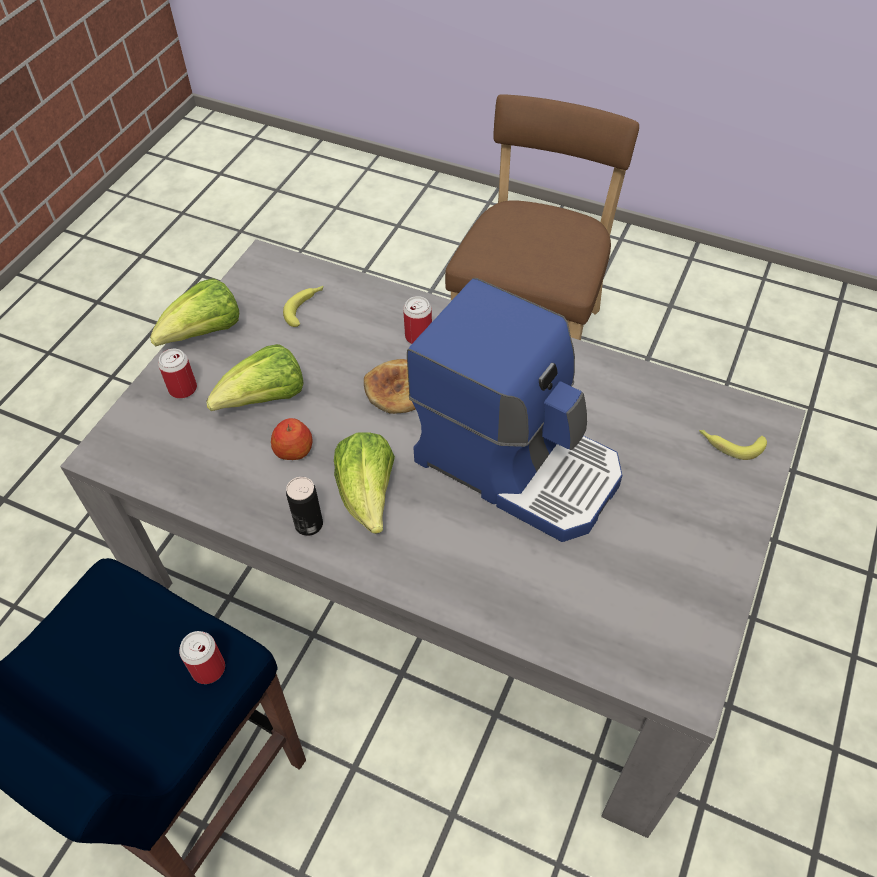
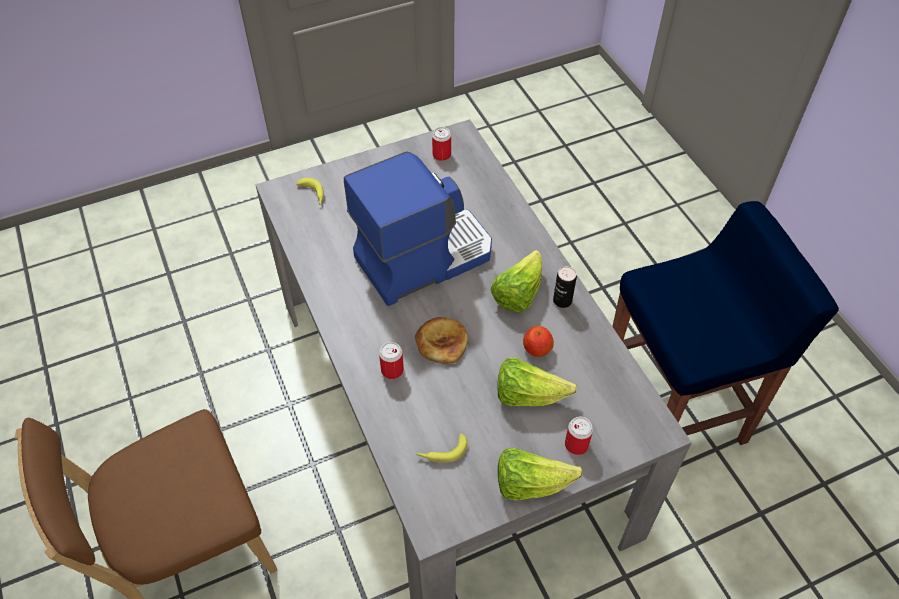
camera: 140 degrees left, 0 degrees up
(208, 668) = (659, 283): can -> can (441, 155)
(519, 463) = (423, 256): coffee machine -> coffee machine turned 75 degrees clockwise

